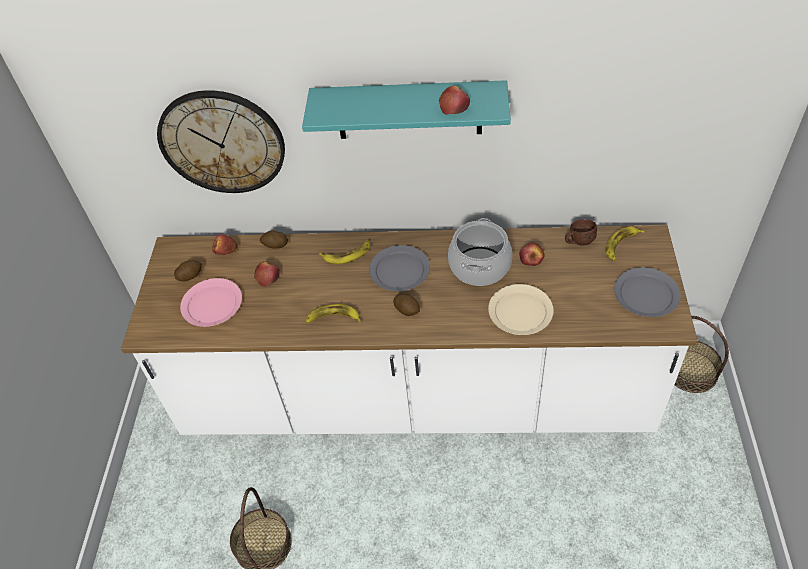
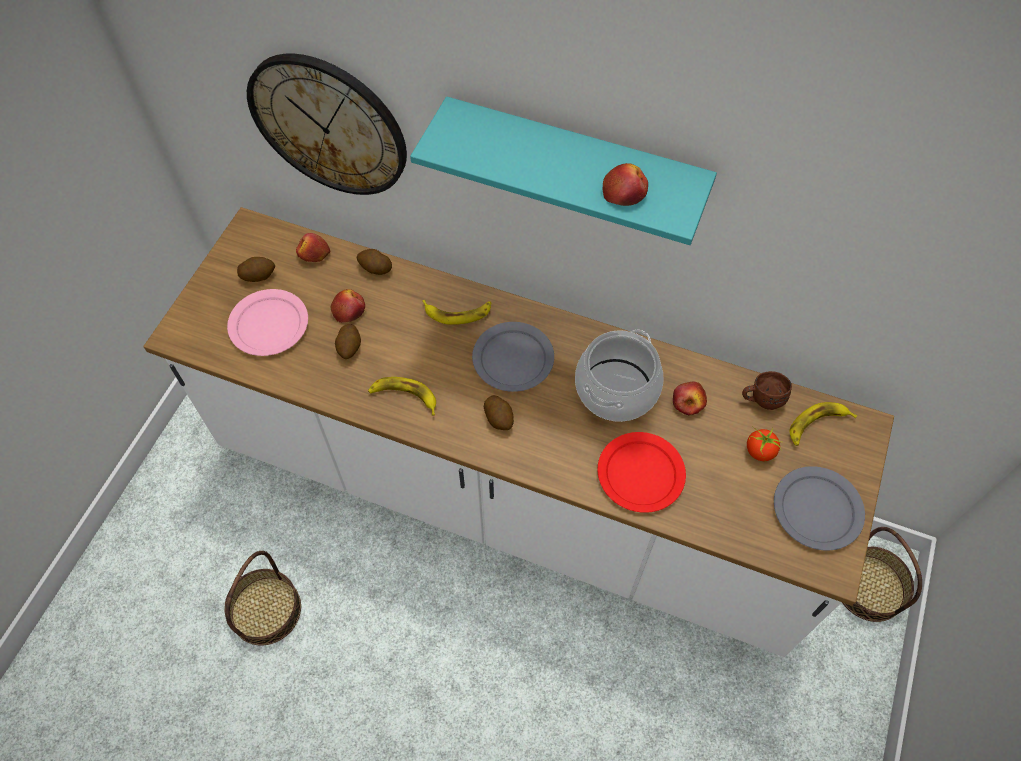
camera: 15 degrees right, 10 degrees up
(279, 300) = (349, 347): none -> potato
(520, 312) = (640, 474): beige plate -> red plate
(592, 272) = (759, 451): none -> tomato

